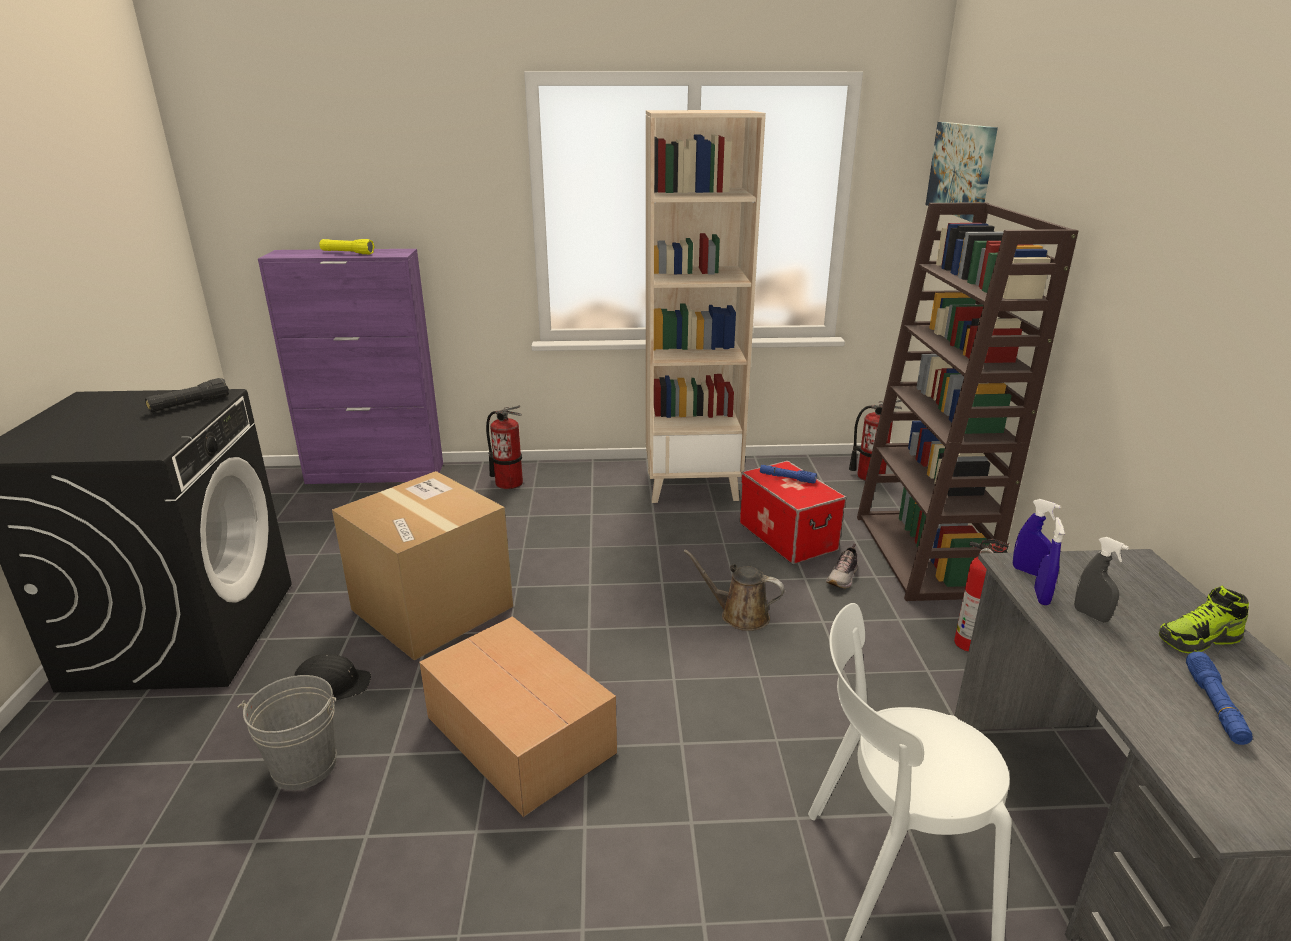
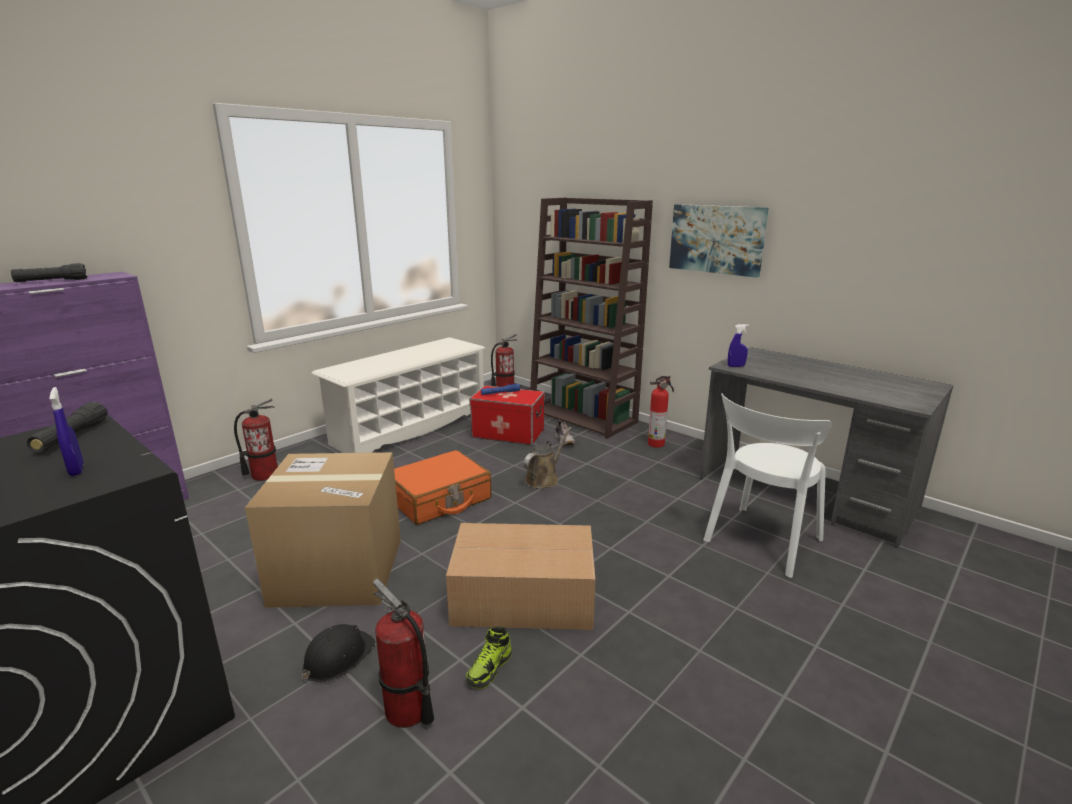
camera: 45 degrees left, 5 degrees down
(304, 766) = (407, 710): grey bucket -> fire extinguisher
(347, 253) = (52, 281): yellow flashlight -> black flashlight
(603, 581) = (439, 499): none -> orange suitcase
(692, 485) = (410, 428): beige bookcase -> white shoe rack
(739, 615) = (544, 479): brown watering can -> brown watering can turned 150 degrees clockwise
(961, 169) = (527, 182): picture -> picture (716, 239)
(1041, 597) = (756, 372): blue spray bottle -> blue spray bottle (76, 470)
(1090, 615) = (779, 371): grey spray bottle -> none
(1198, 640) = (816, 367): shoe -> shoe (489, 669)
(1214, 705) = (856, 382): blue flashlight -> none

